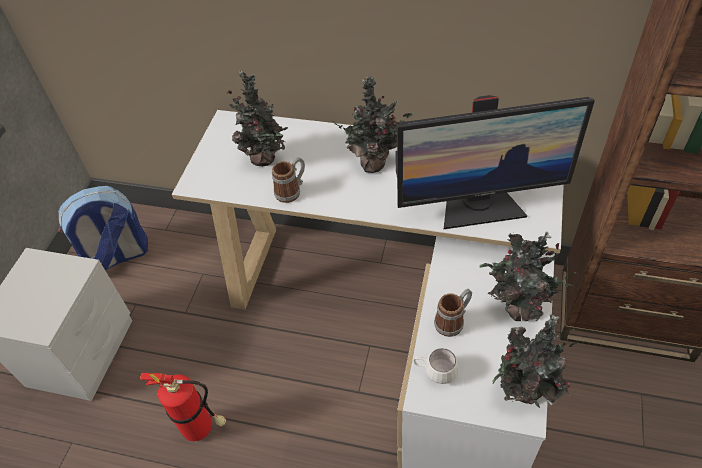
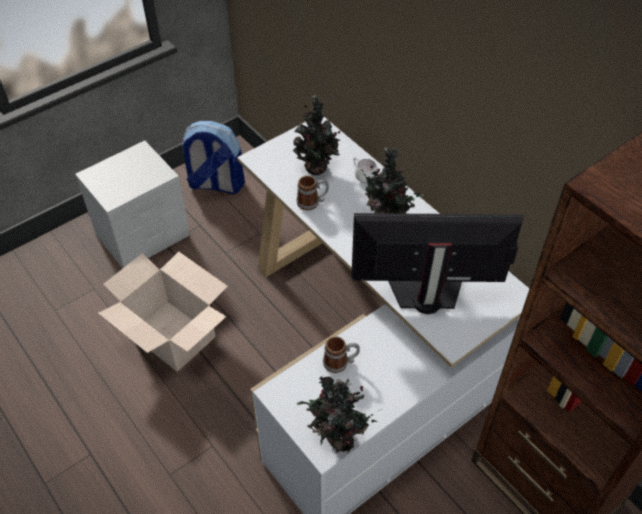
camera: 35 degrees right, 0 degrees up
(202, 428) = (172, 336): fire extinguisher -> cardboard box
(435, 372) = (295, 384): white mug -> white mug (363, 176)
(479, 207) = (426, 297): monitor -> monitor turned 150 degrees clockwise
(517, 311) = (390, 388): potted plant -> none

